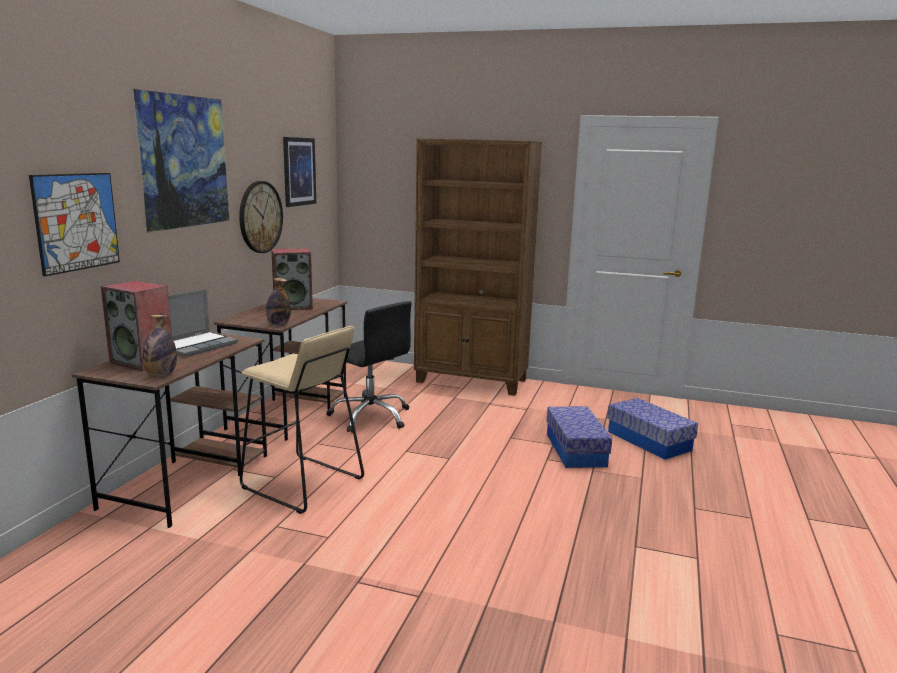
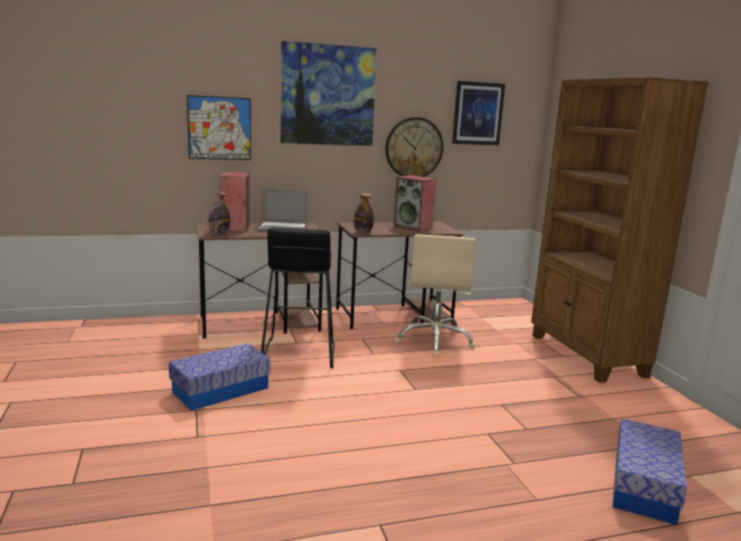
camera: 55 degrees right, 0 degrees up
(302, 484) = (298, 353): beige stool -> black stool
(370, 416) = (435, 341): black office chair -> beige office chair
(575, 450) = (535, 444): storage box -> storage box (221, 390)

